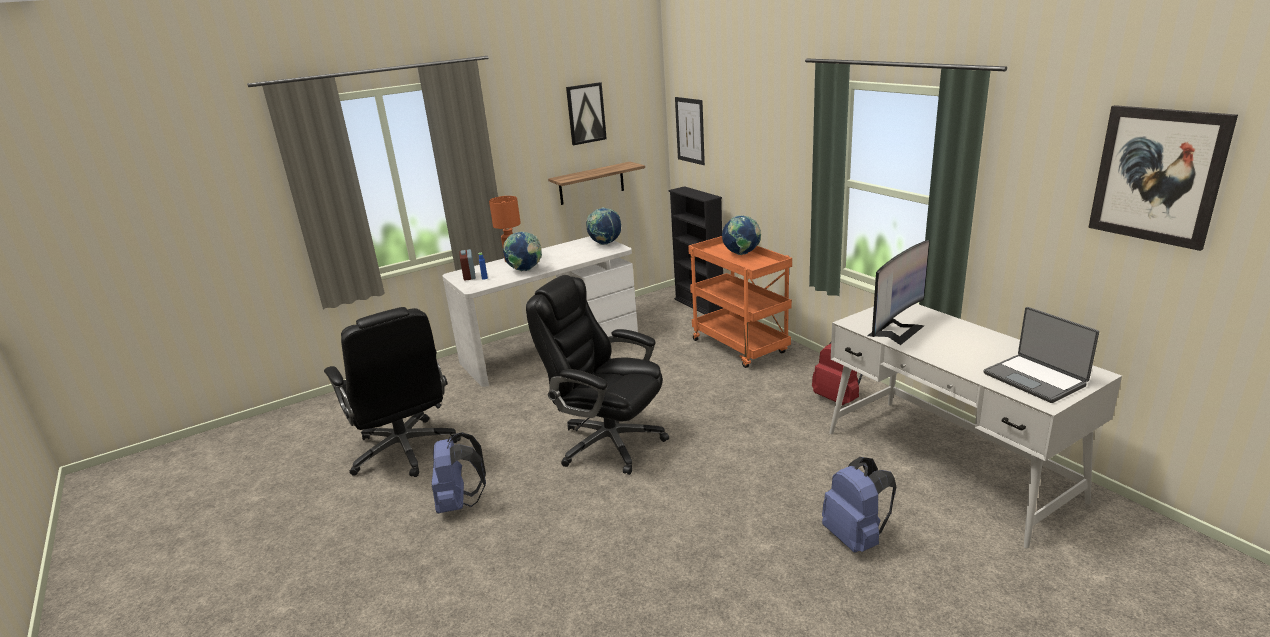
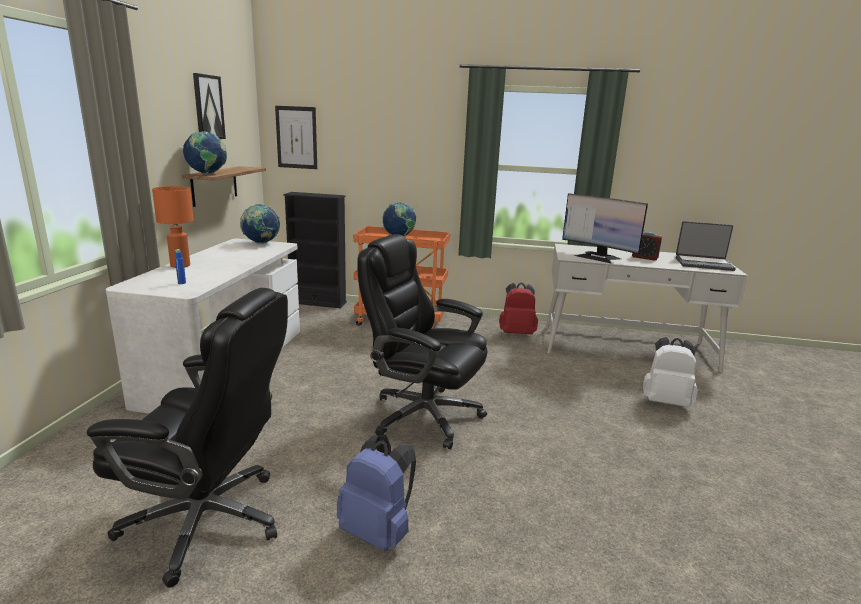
camera: 50 degrees left, 5 degrees down
(469, 276) = (154, 284): alarm clock -> alarm clock (644, 258)
(525, 270) = (220, 270): globe -> globe (207, 174)
(608, 442) = (423, 415): black office chair -> black office chair turned 45 degrees clockwise
(856, 538) = (665, 401): blue backpack -> white backpack
(895, 330) = (598, 257): monitor -> monitor turned 135 degrees clockwise
(1157, 175) = (724, 136): picture -> none

